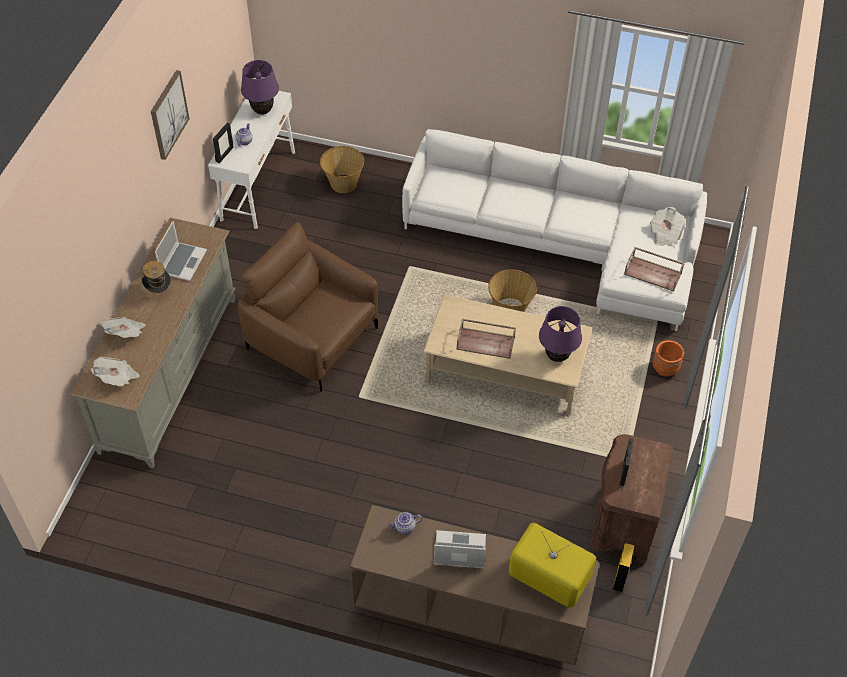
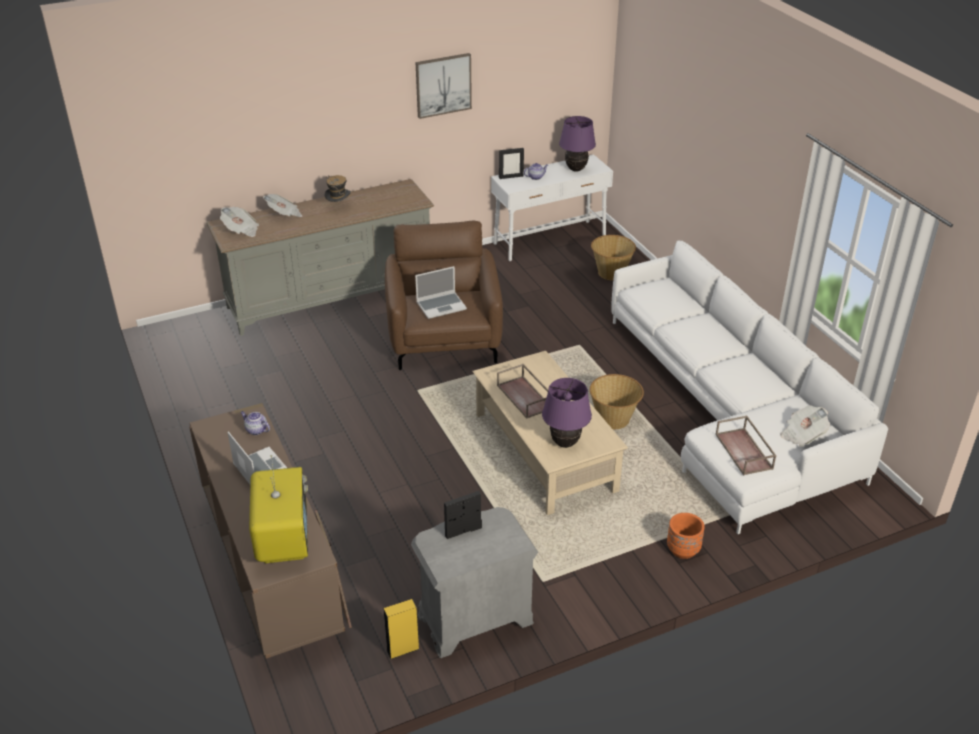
camera: 50 degrees right, 15 degrees down
(183, 262) = (378, 202): laptop -> laptop (441, 306)
(623, 521) = (472, 616): brown nightstand -> grey nightstand

